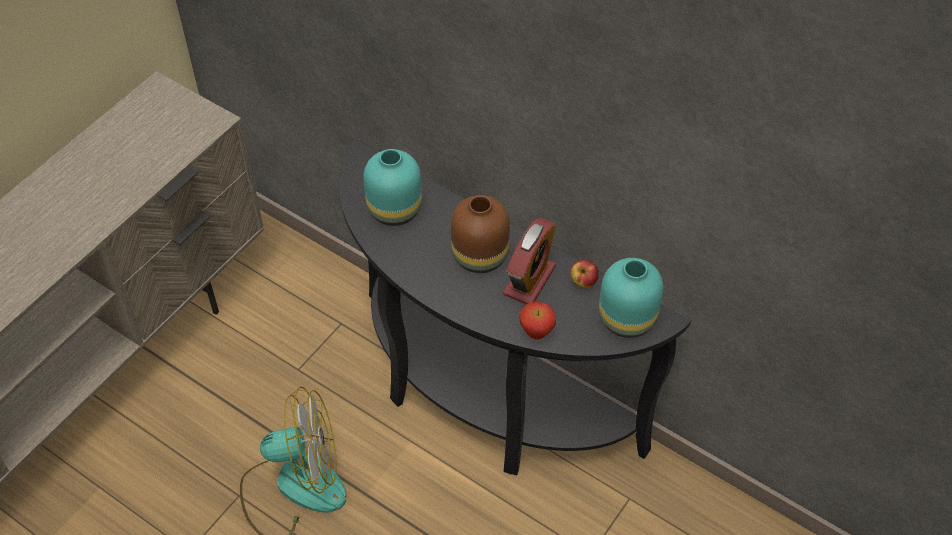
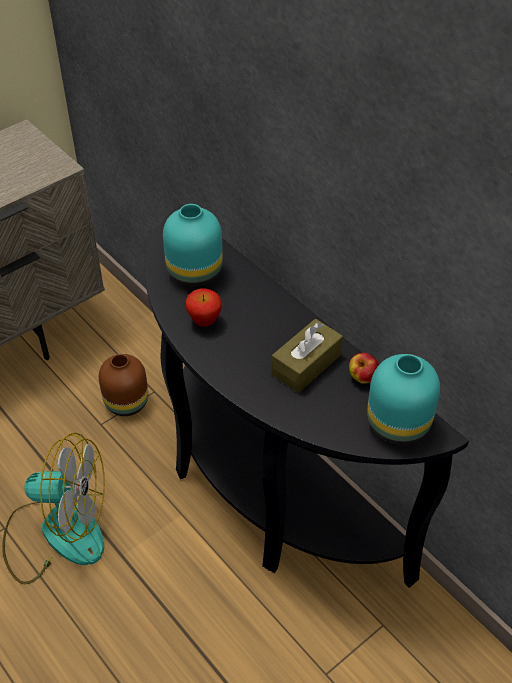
camera: 15 degrees right, 5 degrees down
(479, 257) = (262, 332): brown vase -> brown vase (125, 403)
(529, 280) = (306, 364): alarm clock -> brown tissue box
(536, 333) = (296, 418): apple -> apple (204, 322)

